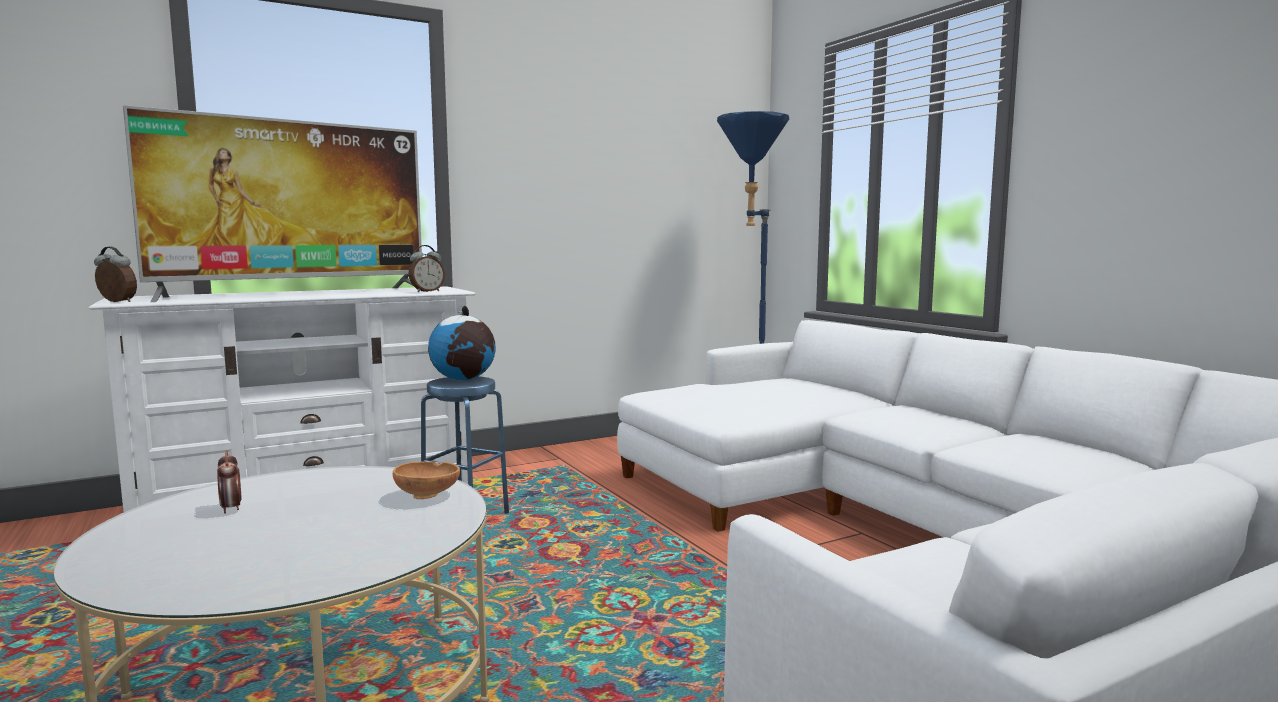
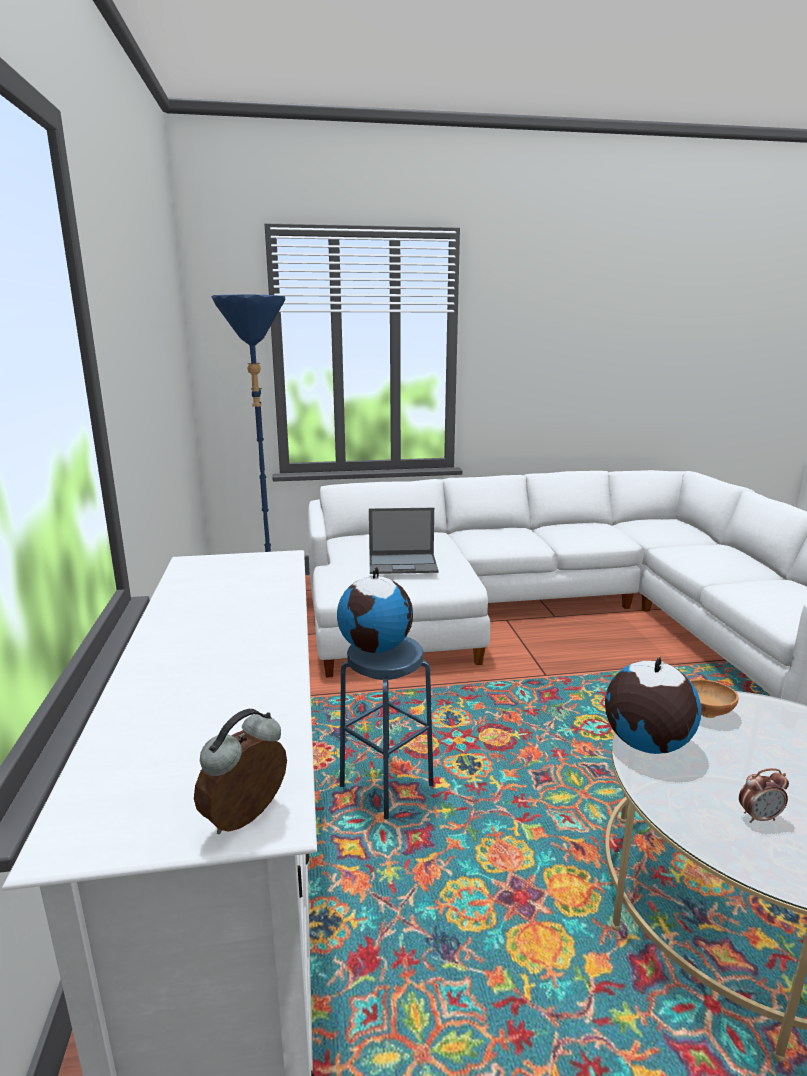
camera: 70 degrees left, 10 degrees up
(296, 293) = (209, 646): television -> none
(358, 474) = (645, 744): none -> globe
(427, 291) = (276, 569): alarm clock -> none
(729, 394) = (403, 564): none -> laptop

